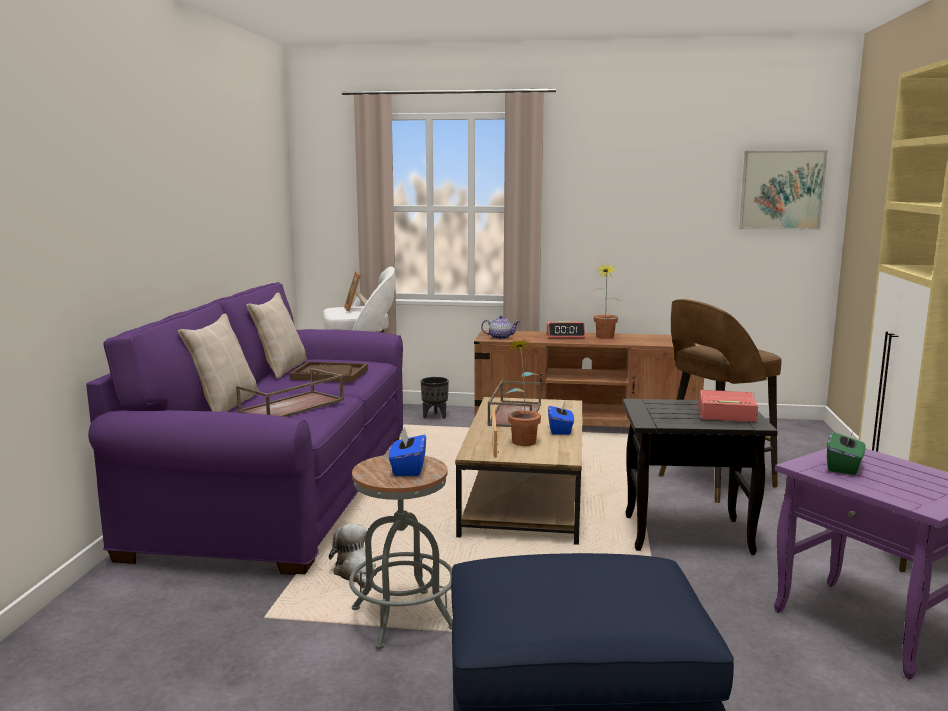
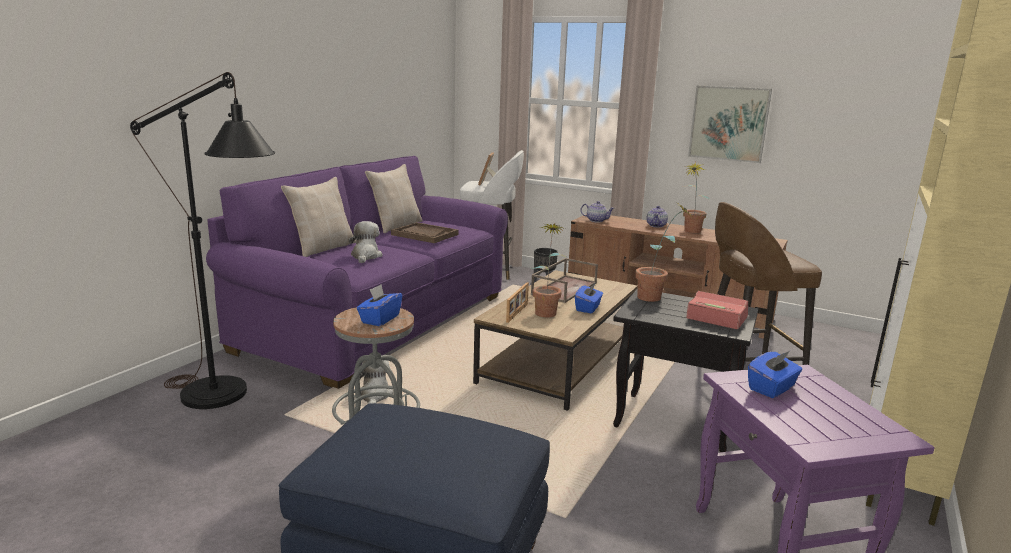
camera: 20 degrees right, 5 degrees up
(168, 616) = (226, 398): none -> black floor lamp
(292, 406) = (365, 256): brown tray -> plush toy
(565, 336) = (656, 226): alarm clock -> teapot
(652, 405) = (656, 298): none -> potted plant
(781, 190) = (899, 101): picture -> picture (728, 123)
(844, 467) = (772, 388): green tissue box -> blue tissue box

